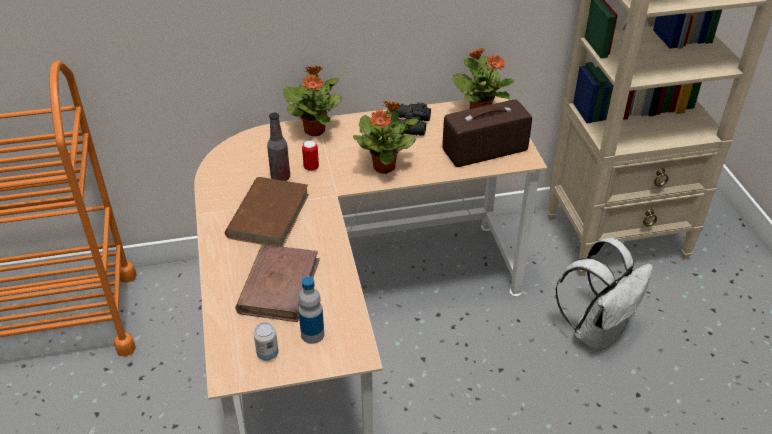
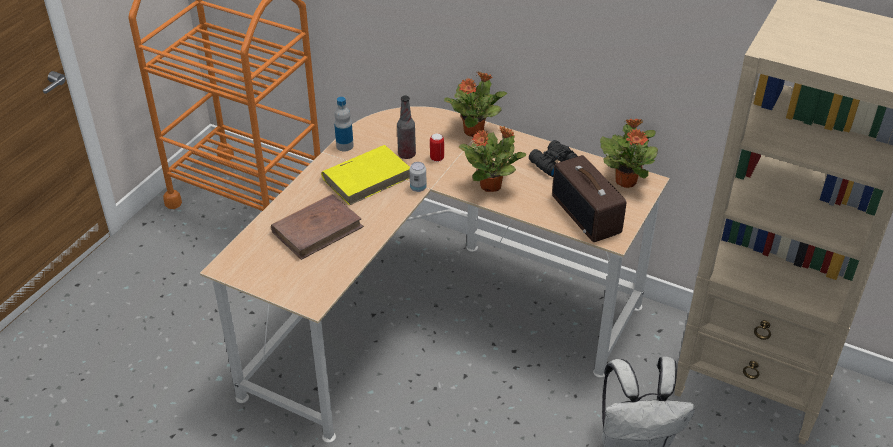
camera: 40 degrees right, 0 degrees up
(267, 354) = (260, 268): can -> can (418, 188)
(269, 215) = (367, 177): brown book -> yellow book
(312, 334) = (301, 273): bottle -> bottle (344, 146)
(484, 151) = (587, 214): radio -> radio turned 135 degrees counterclockwise

